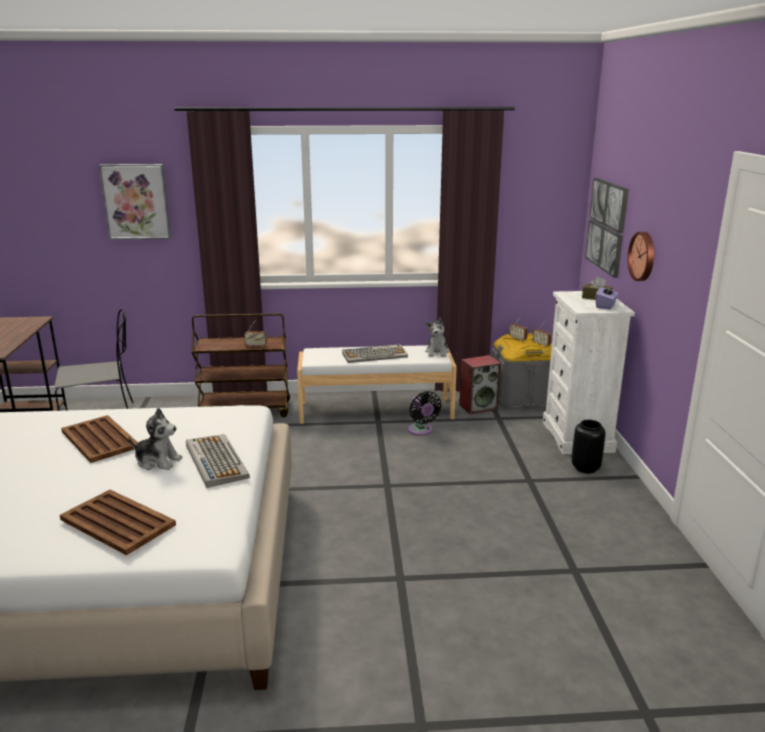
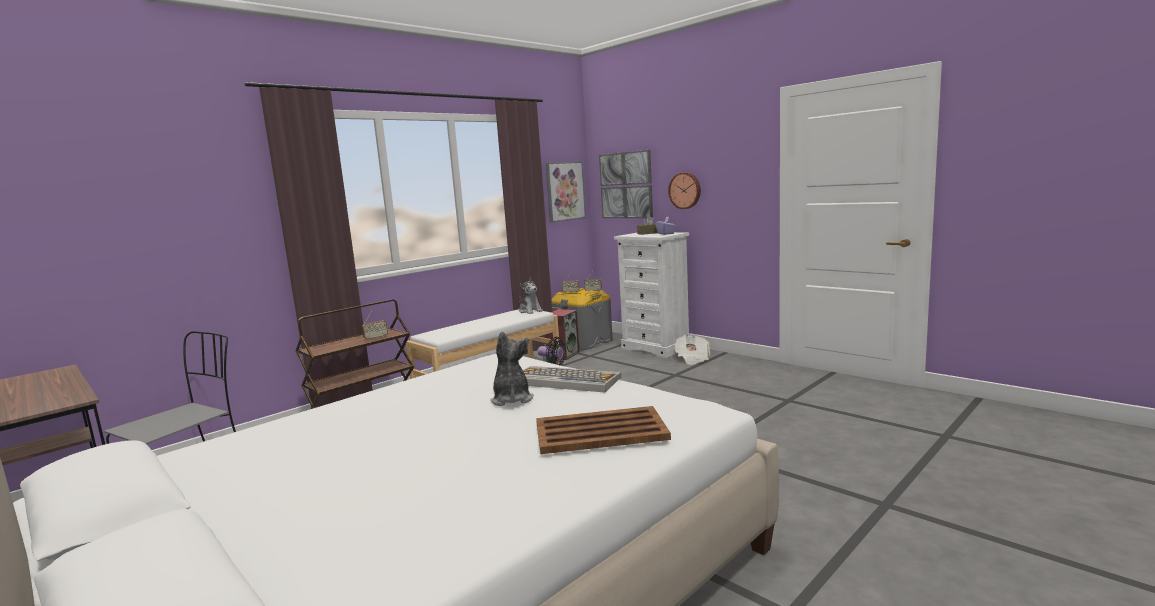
camera: 40 degrees left, 10 degrees down
(99, 439) = (405, 411): brown tray -> none
(136, 201) = (191, 197): picture -> picture (565, 191)
(158, 461) = (511, 399): plush toy -> plush toy turned 75 degrees counterclockwise
(375, 355) = (486, 323): keyboard -> none
(585, 468) = (692, 359): black vase -> newspaper

